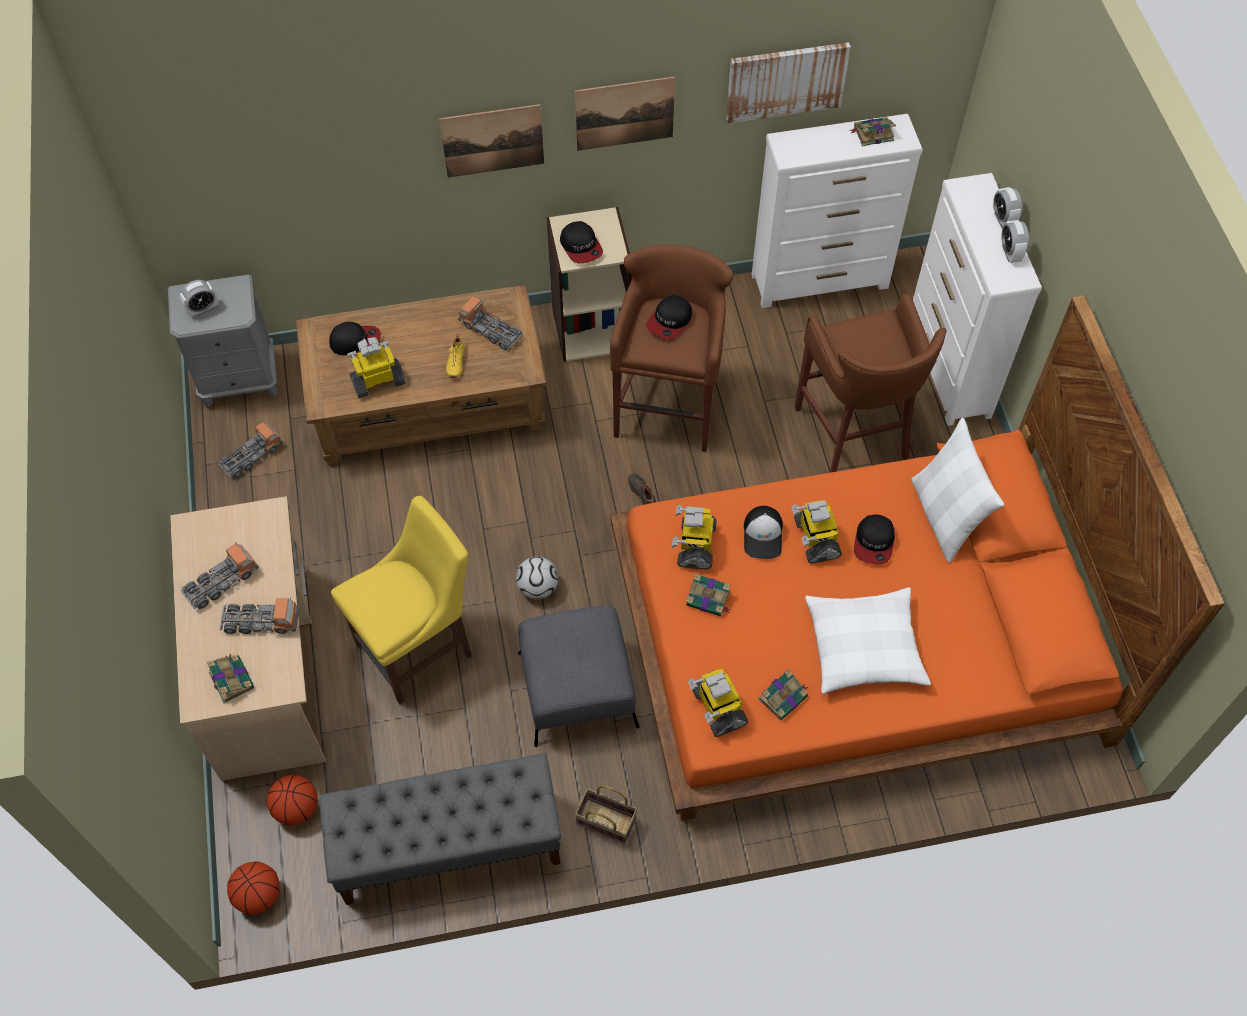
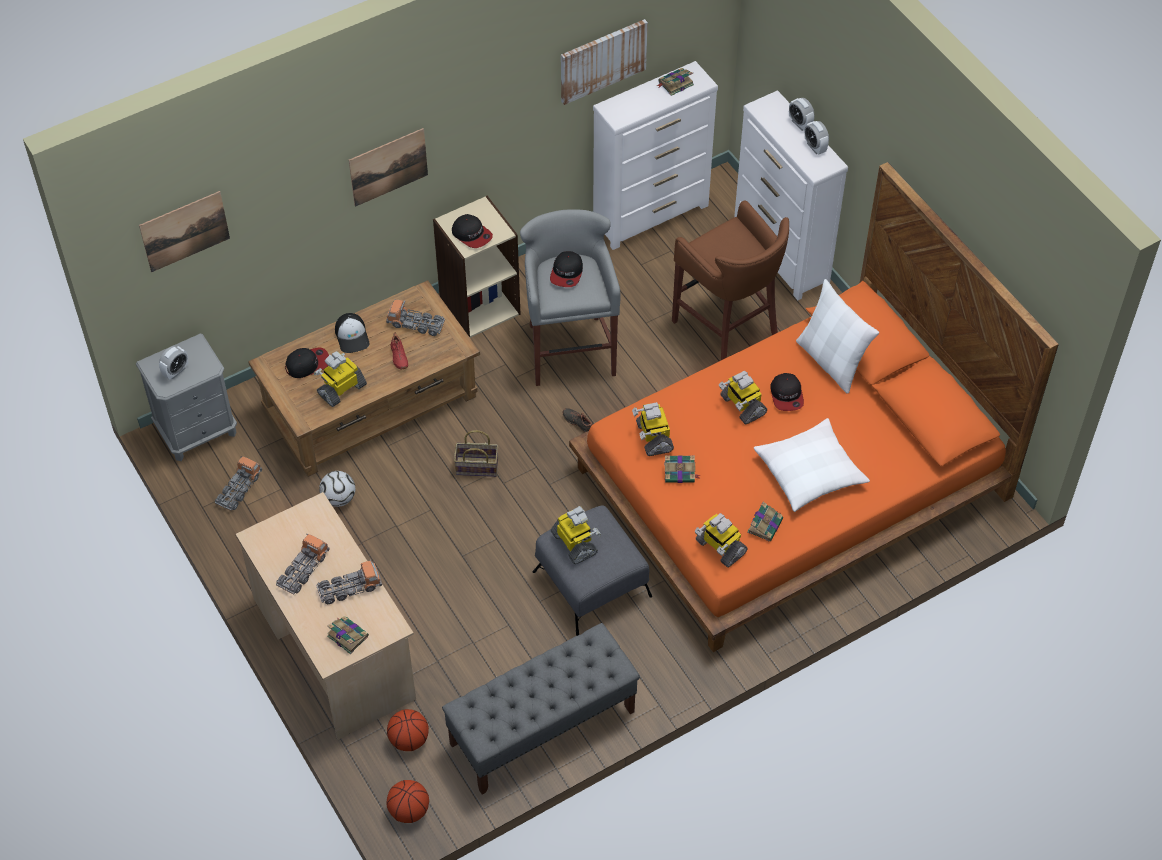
camera: 20 degrees left, 5 degrees down
(419, 647) = (451, 592): yellow chair -> none
(455, 362) = (398, 357): yellow shoe -> red shoe
(537, 587) = (526, 518): football -> football (338, 498)
(557, 643) = (575, 543): none -> toy robot
(604, 822) = (655, 672): basket -> basket (475, 467)
(624, 113) = (486, 118): picture -> picture (185, 231)
(668, 405) = (569, 348): brown stool -> grey stool
(763, 535) = (702, 415): cap -> cap (352, 336)

